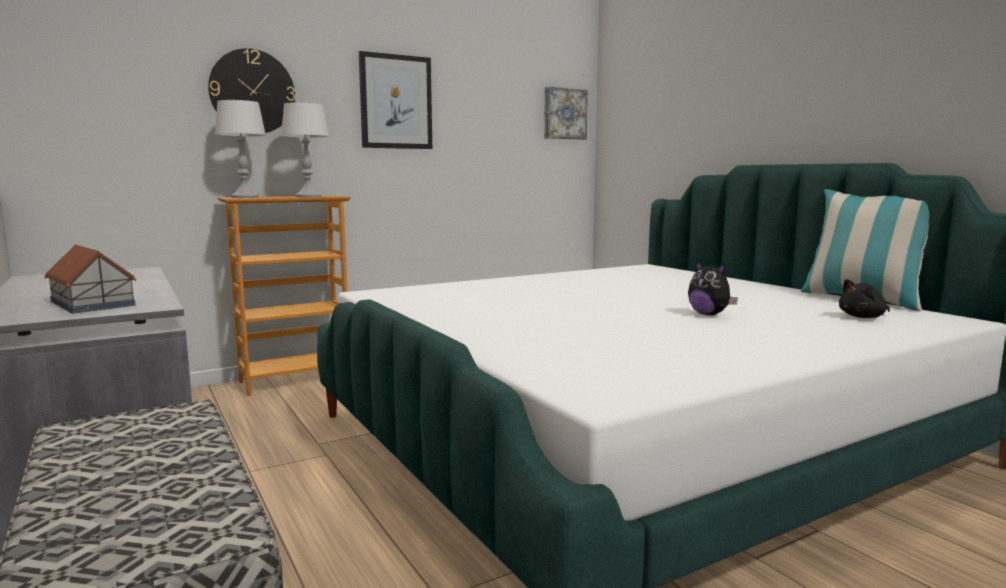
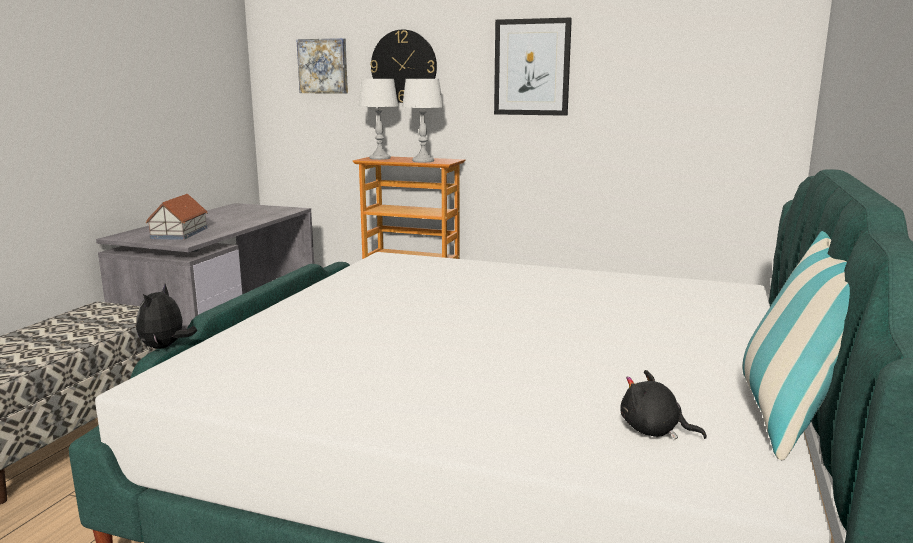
camera: 50 degrees right, 5 degrees up
(564, 114) = (761, 68): picture -> picture (323, 66)
(709, 314) = (513, 361): plush toy -> plush toy (165, 347)

